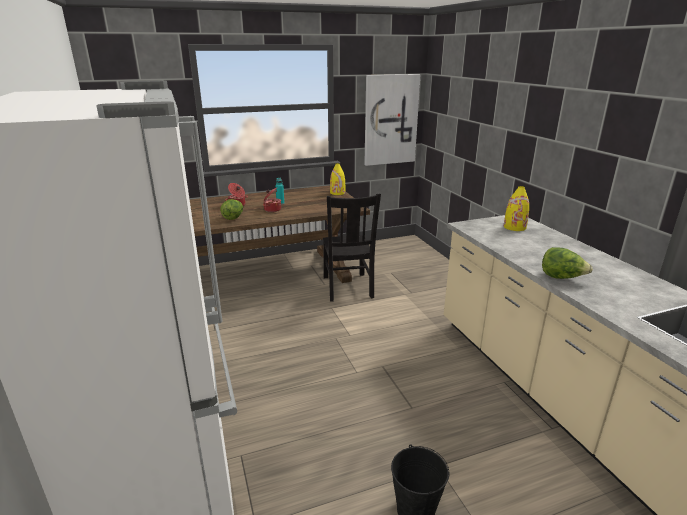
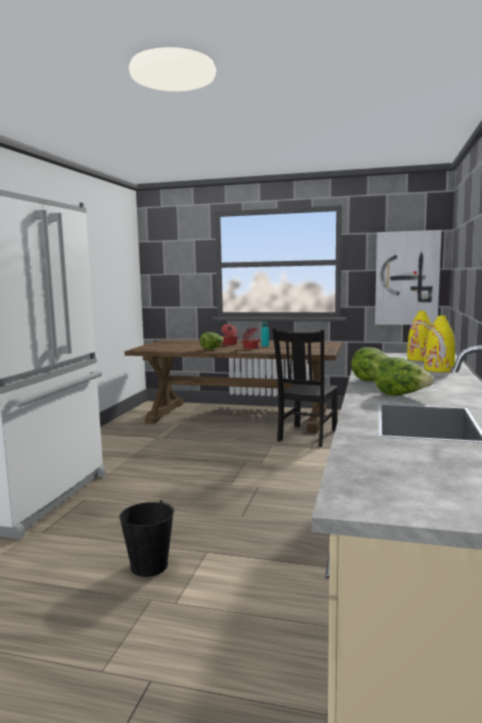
camera: 35 degrees right, 15 degrees down
(337, 193) = (330, 345): yellow vase -> yellow vase (439, 369)
(621, 297) = (400, 395): none -> lettuce

